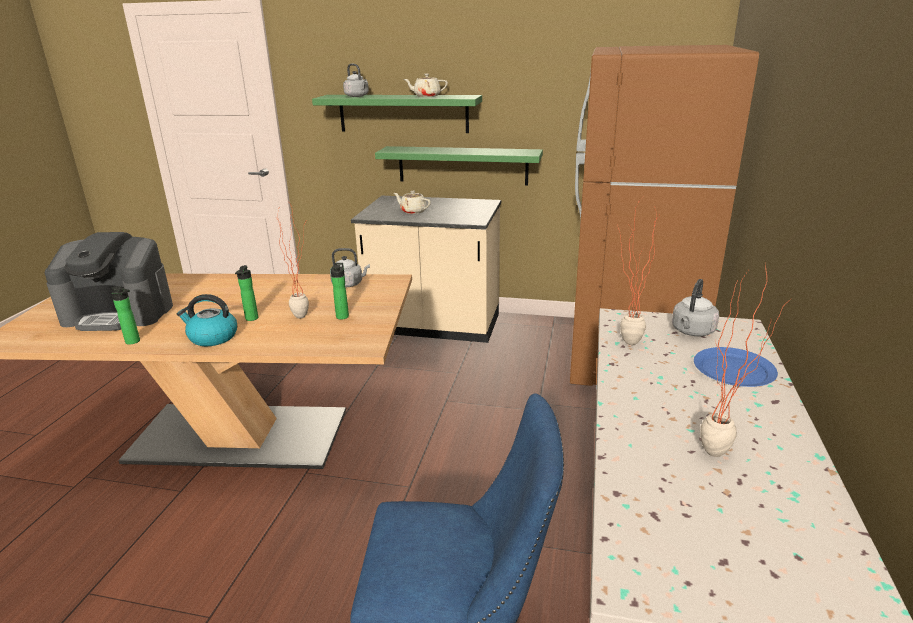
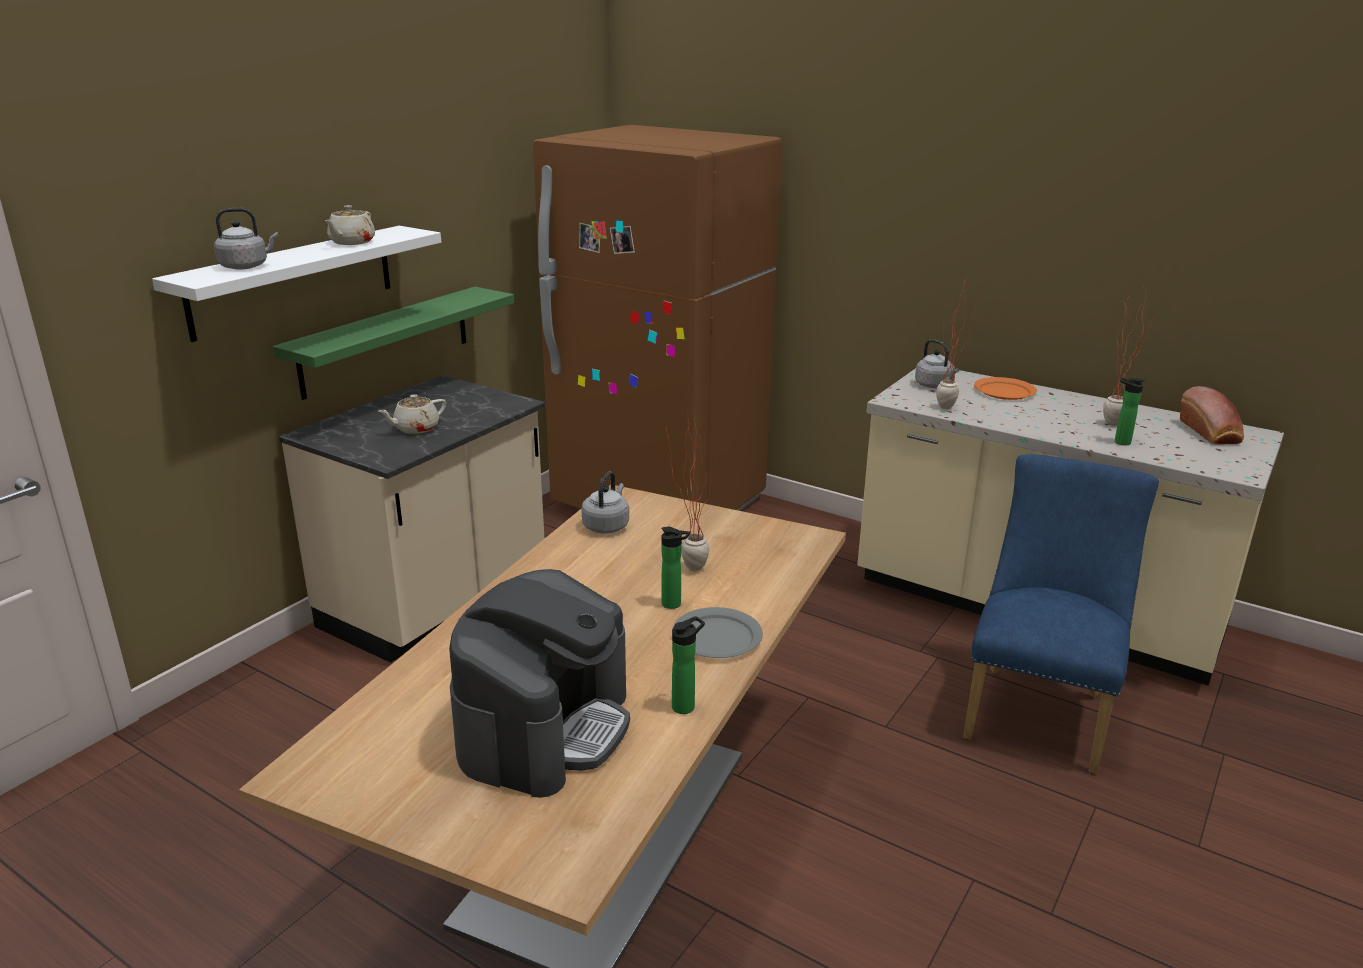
camera: 70 degrees left, 0 degrees up
(212, 337) = (717, 637): kettle -> grey plate
(342, 316) = (714, 541): bottle -> bottle (1119, 442)
(403, 113) = (293, 281): green shelf -> white shelf
(733, 370) = (1004, 391): blue plate -> orange plate
(795, 555) = (1210, 433): none -> bread

